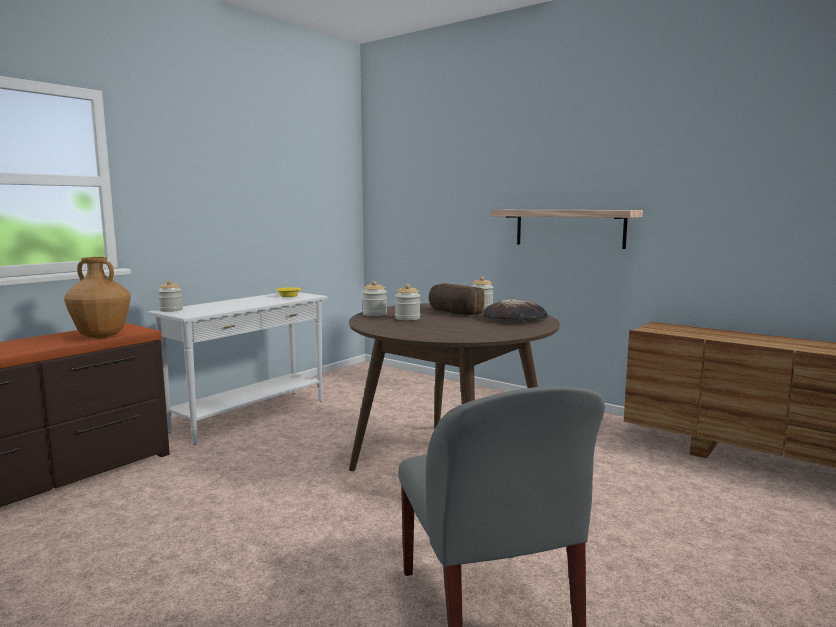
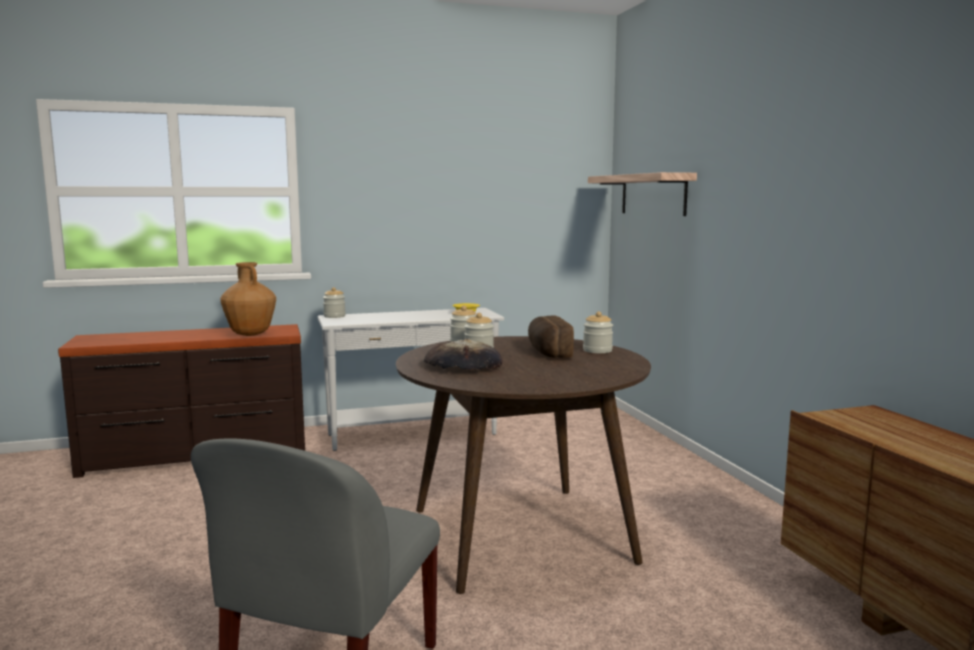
camera: 35 degrees right, 0 degrees up
(515, 319) = (589, 370): bread -> bread (463, 365)
(569, 228) = (793, 252): shelf -> shelf (653, 194)

